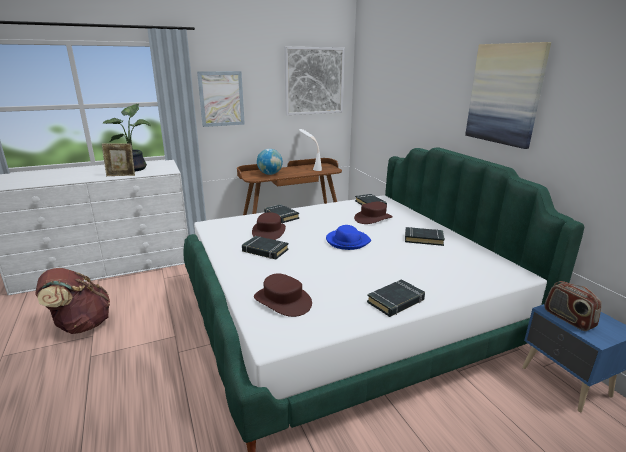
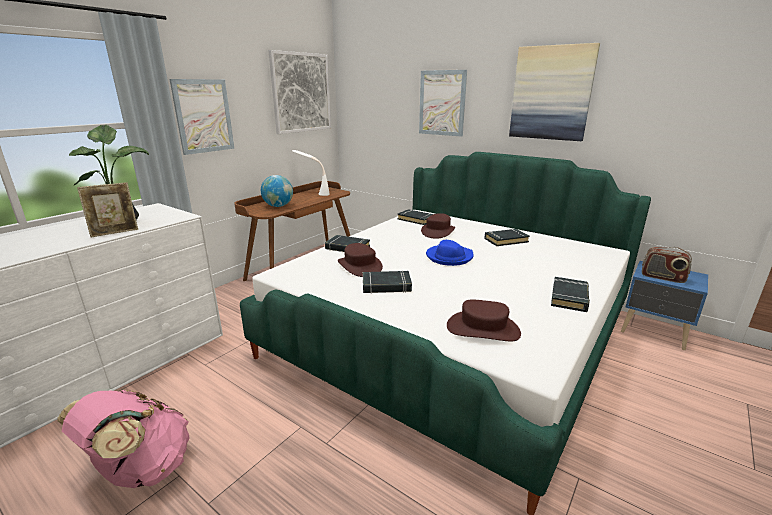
camera: 30 degrees left, 0 degrees up
(80, 325) = (141, 470): brown backpack -> pink backpack
(420, 96) = (442, 103): none -> picture

